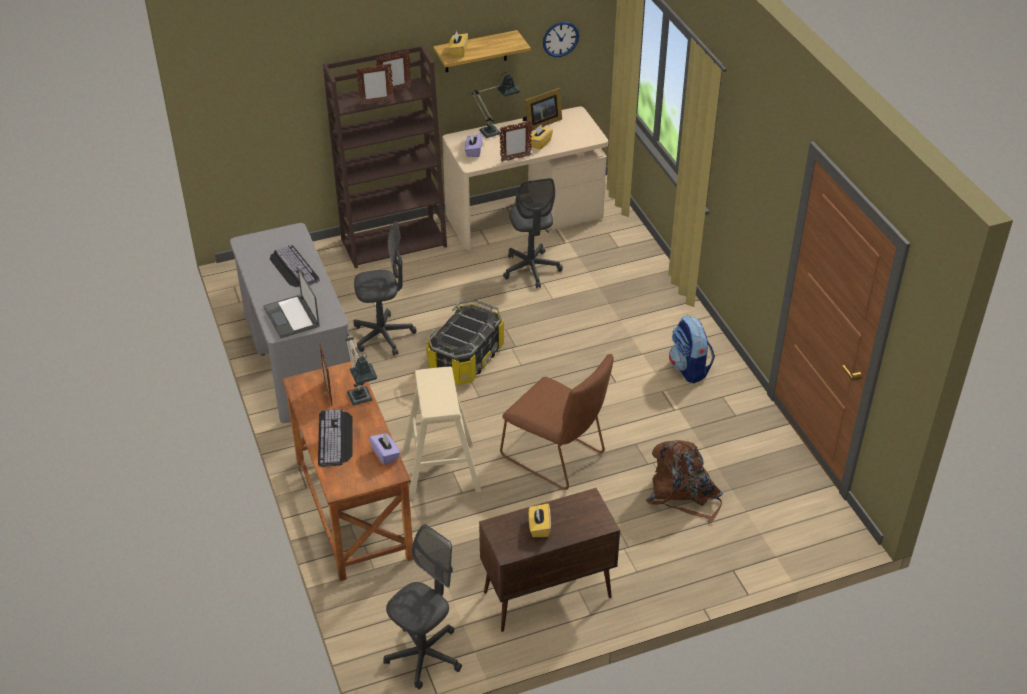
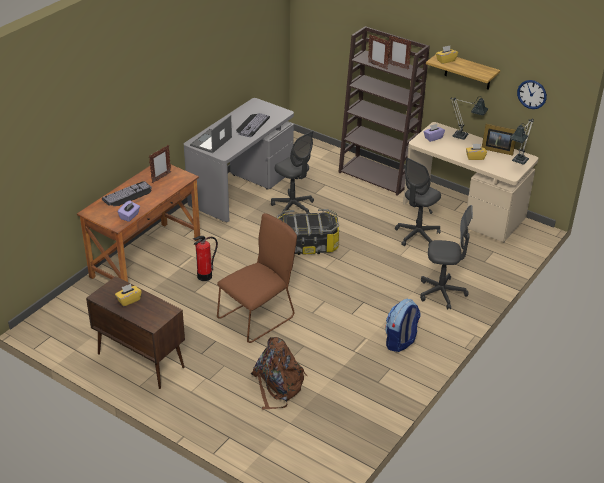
camera: 55 degrees right, 5 degrees down
(361, 401) = (165, 191): table lamp -> table lamp (518, 162)
(424, 655) = (58, 332): grey office chair -> grey office chair (442, 293)
(441, 470) = (205, 276): beige stool -> fire extinguisher
(515, 158) = (447, 154): picture frame -> none
(556, 457) = (259, 316): brown chair -> brown chair turned 135 degrees counterclockwise

